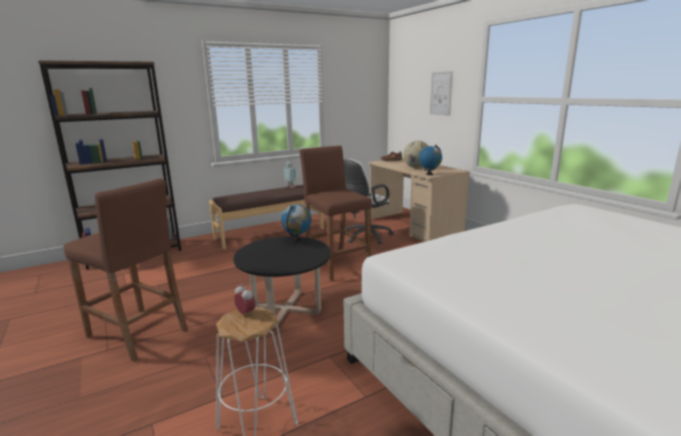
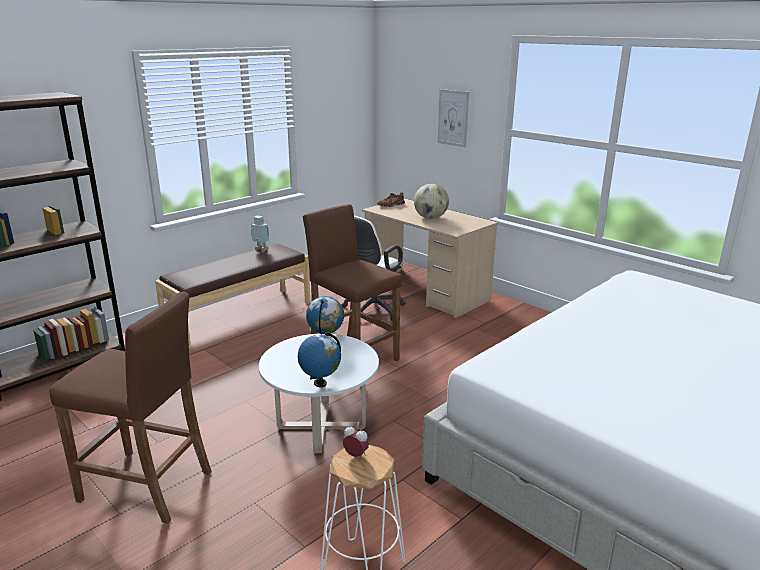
camera: 15 degrees left, 5 degrees up
(286, 309) = (321, 427): black coffee table -> white coffee table
(429, 174) = (453, 230): globe -> globe (320, 383)

